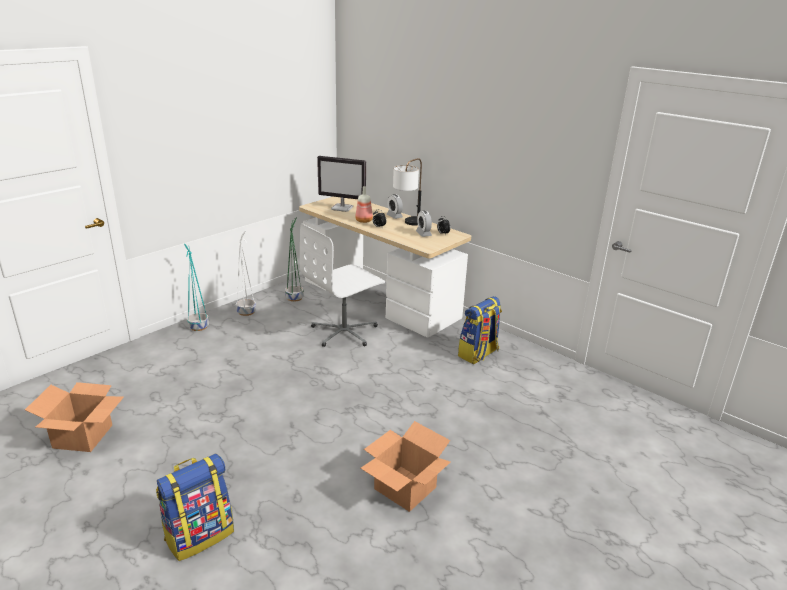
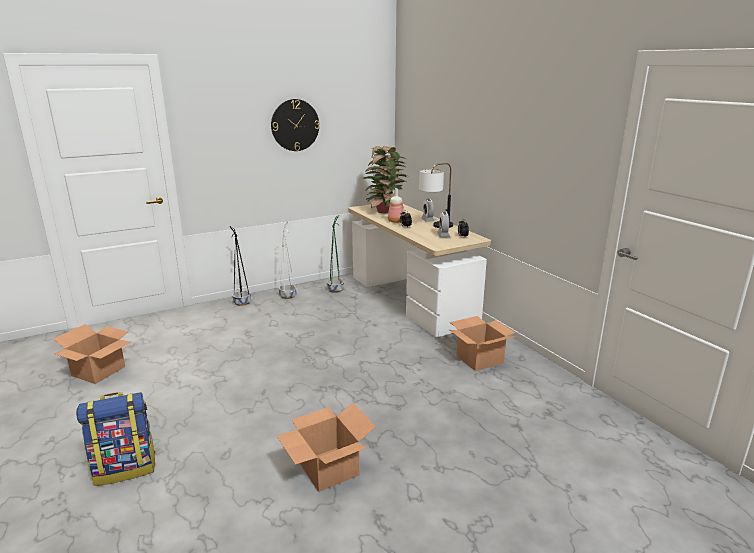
camera: 20 degrees right, 5 degrees down
(198, 327) = (242, 302): turquoise planter -> black planter
(239, 119) = (295, 125): none -> wall clock
(342, 208) = (385, 211): monitor -> potted plant
(345, 332) = (361, 322): white office chair -> none
(478, 354) = (479, 360): backpack -> cardboard box

